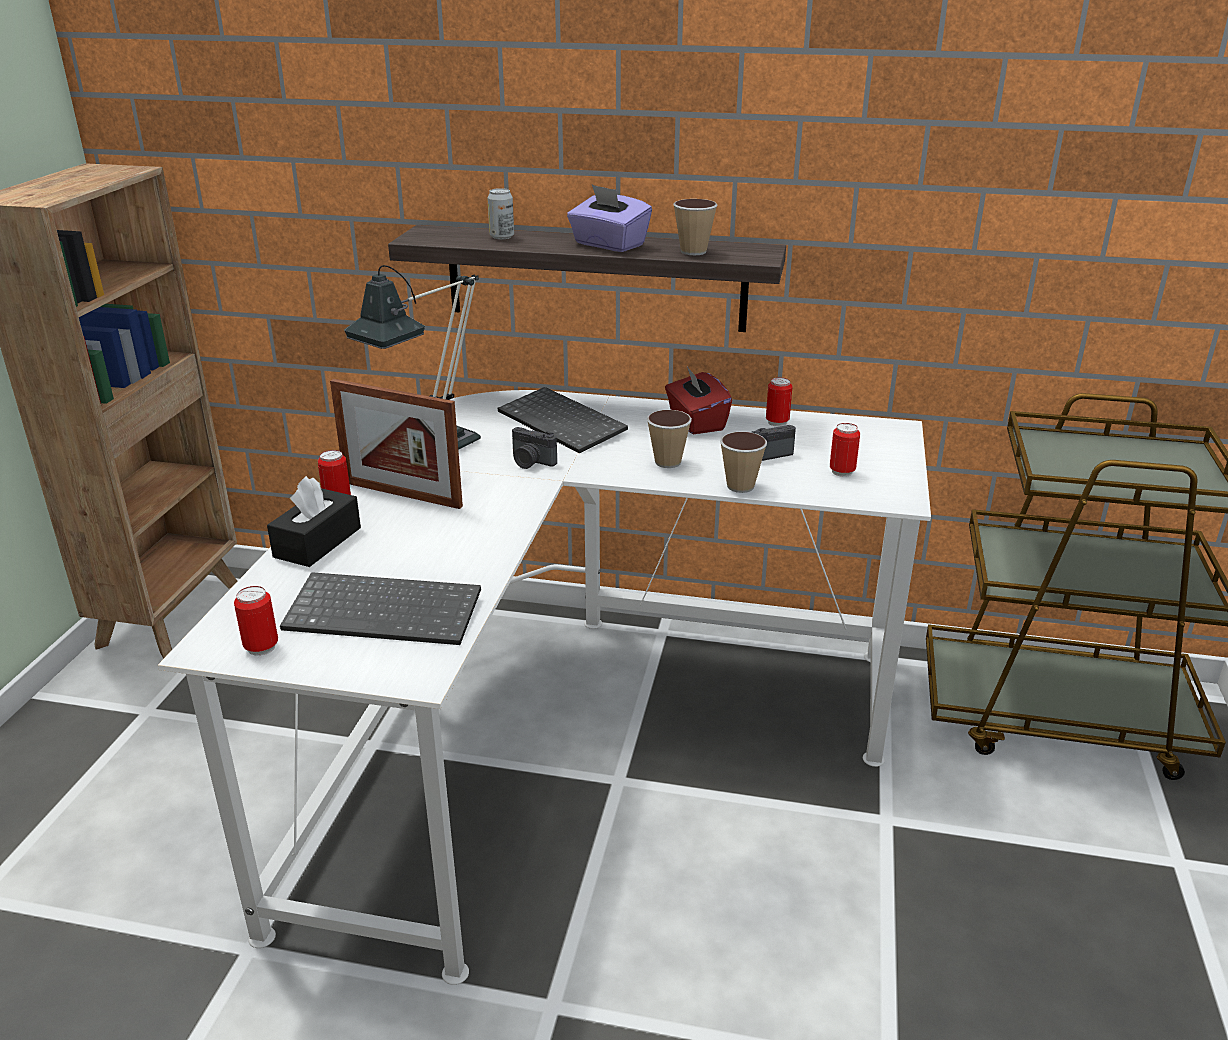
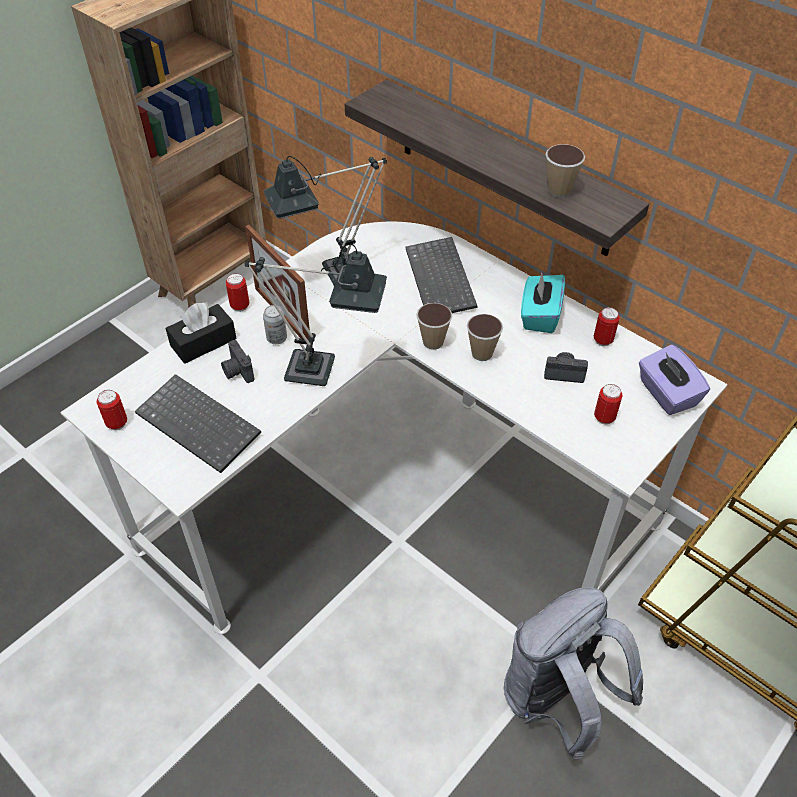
camera: 30 degrees right, 20 degrees up
(501, 523) = (323, 371): none -> table lamp
(502, 237) = (431, 119): can -> can (277, 338)
(531, 462) = (387, 315): camera -> camera (237, 372)
(608, 245) = (502, 157): purple tissue box -> purple tissue box (666, 394)
(696, 422) = (539, 315): red tissue box -> turquoise tissue box
(740, 486) = (513, 401): cup -> cup (433, 342)
(925, 856) = (557, 701): none -> grey backpack

